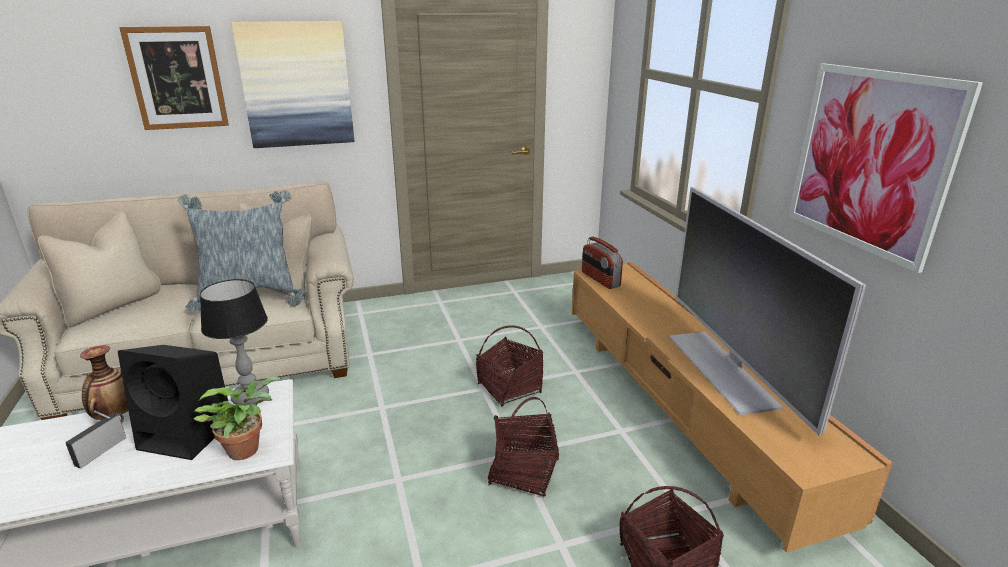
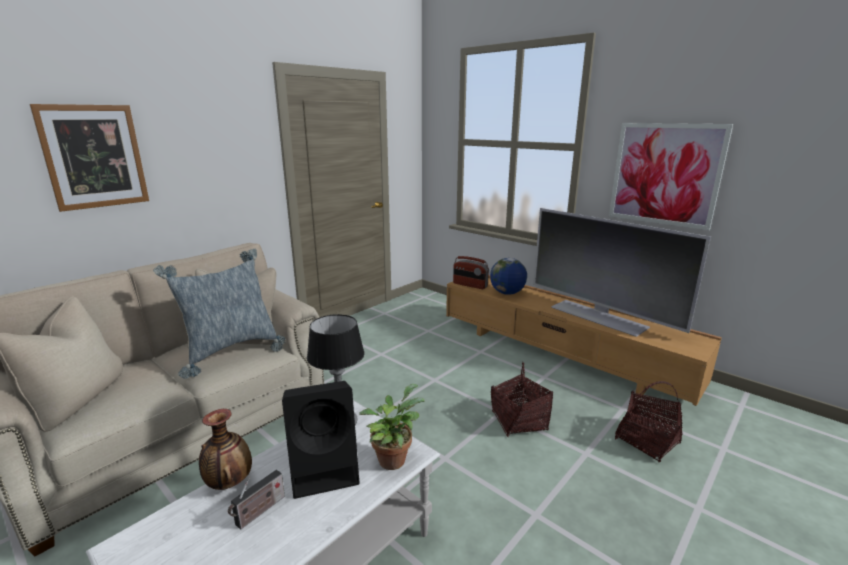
camera: 30 degrees left, 5 degrees down
(103, 449) = (259, 512): radio -> radio turned 135 degrees counterclockwise
(296, 85) = (210, 160): picture -> none
(509, 388) = (452, 374): basket -> none
(635, 302) = (507, 293): none -> globe

